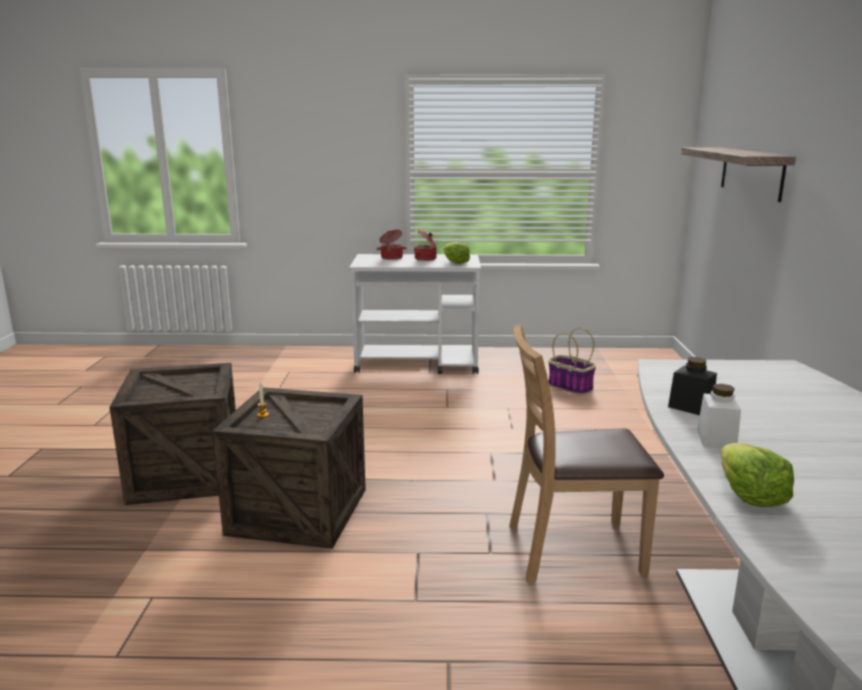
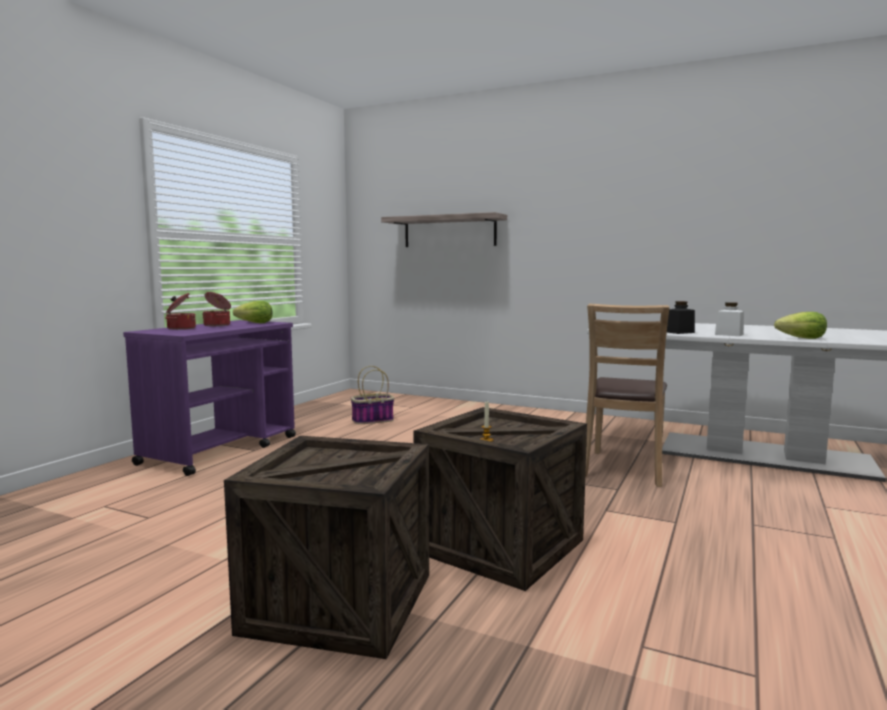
camera: 65 degrees left, 10 degrees down
(418, 363) = (221, 449): white cart -> purple cart

